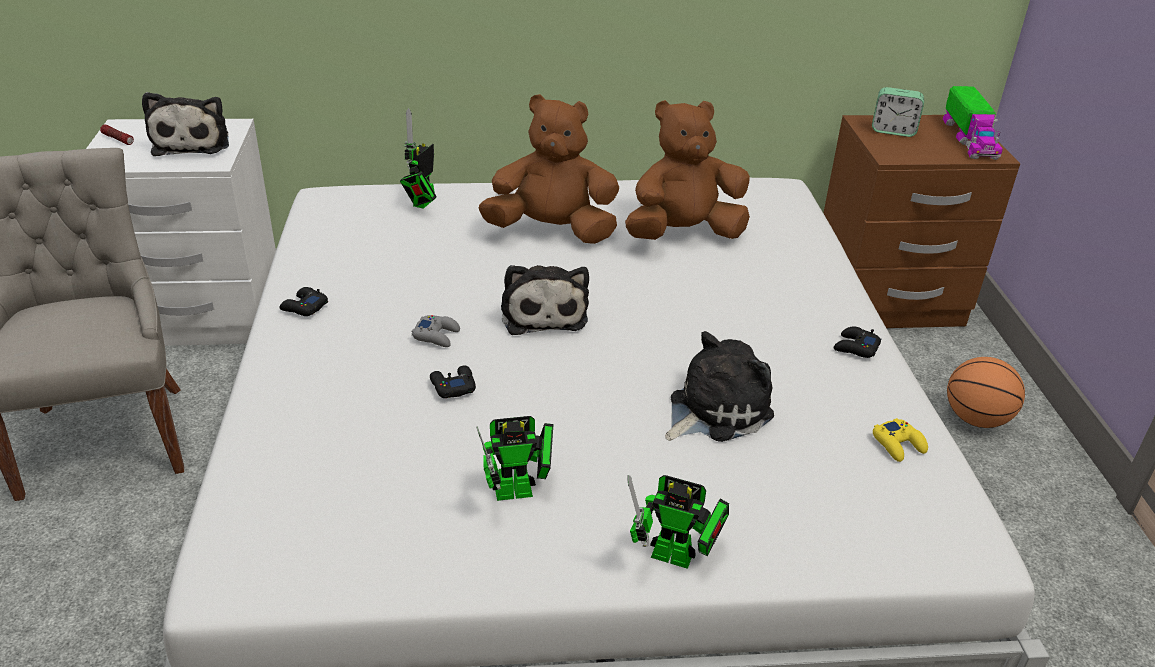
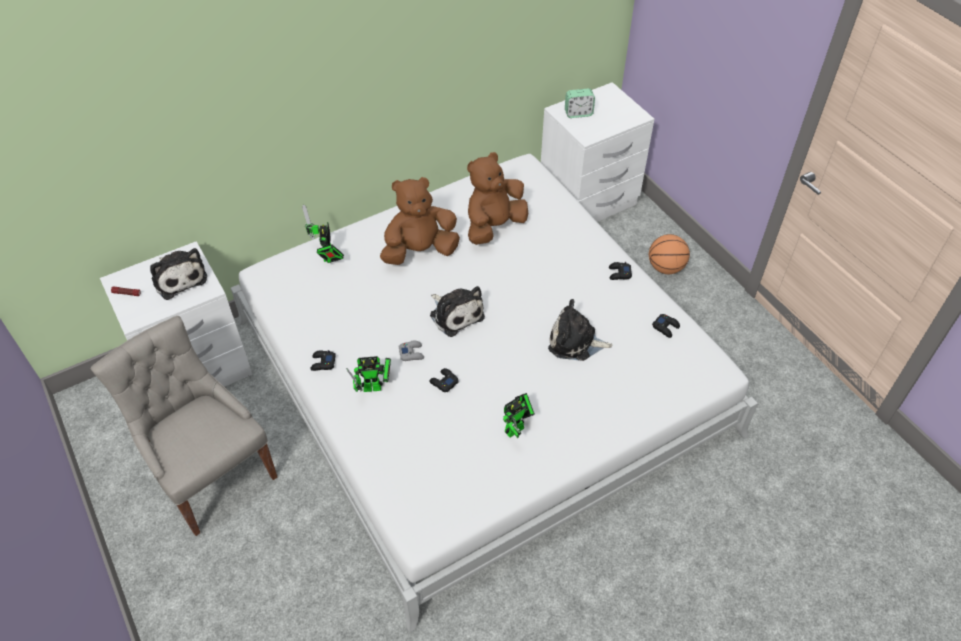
camera: 25 degrees left, 15 degrees up
(678, 558) = (605, 431): toy robot -> toy robot (375, 387)
(714, 410) = (575, 342): plush toy -> plush toy turned 105 degrees counterclockwise
(887, 301) = (588, 201): brown nightstand -> white nightstand
(898, 444) = (666, 327): yellow game controller -> black game controller
(969, 139) = (620, 106): toy truck -> none

